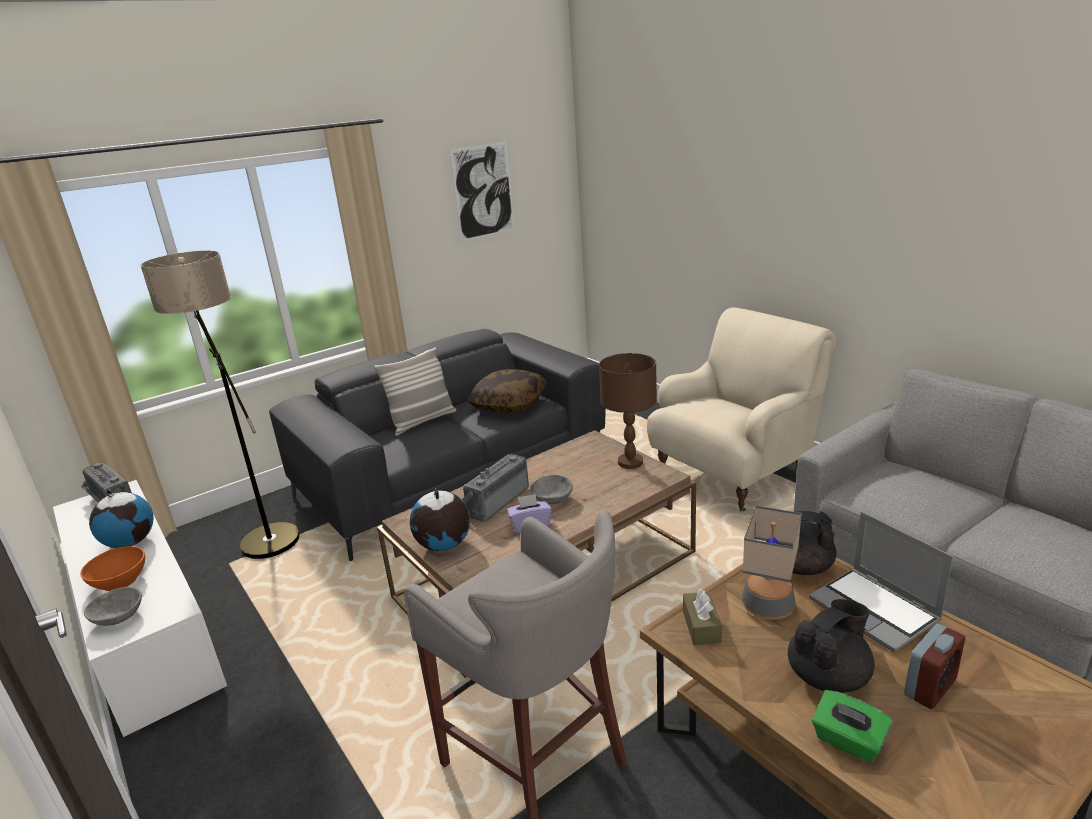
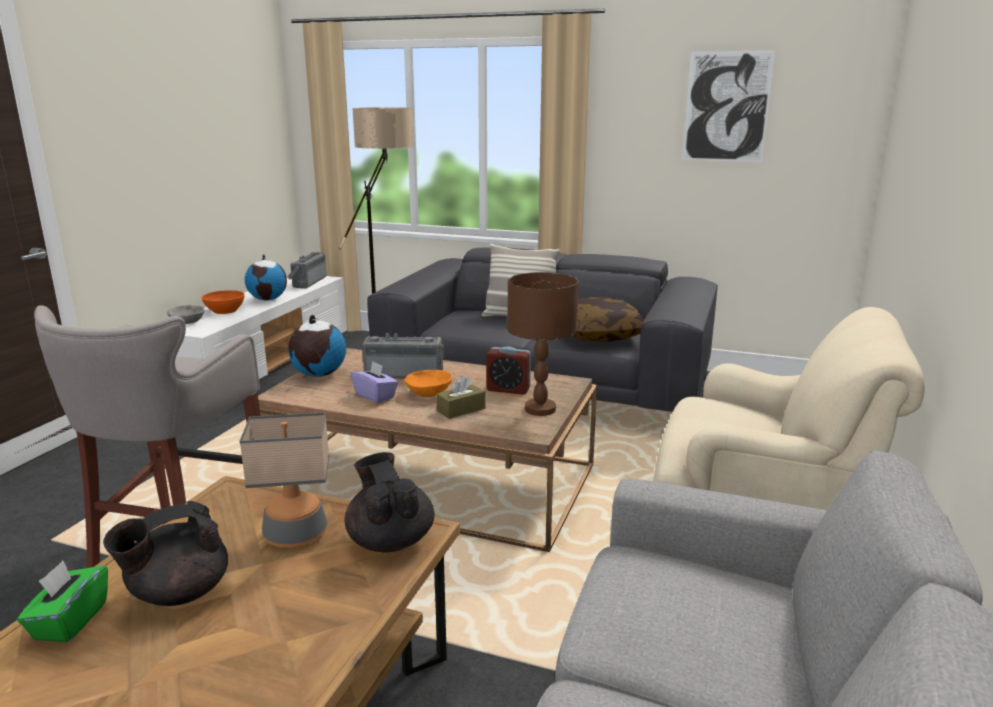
camera: 55 degrees right, 5 degrees down
(552, 499) = (429, 393): grey bowl -> orange bowl
(701, 626) = (240, 503): brown tissue box -> brown tissue box (461, 410)
(828, 676) = (178, 593): black teapot -> black teapot turned 120 degrees clockwise
(875, 610) = (319, 609): laptop -> none
(930, 687) = (173, 672): alarm clock -> alarm clock (508, 389)

